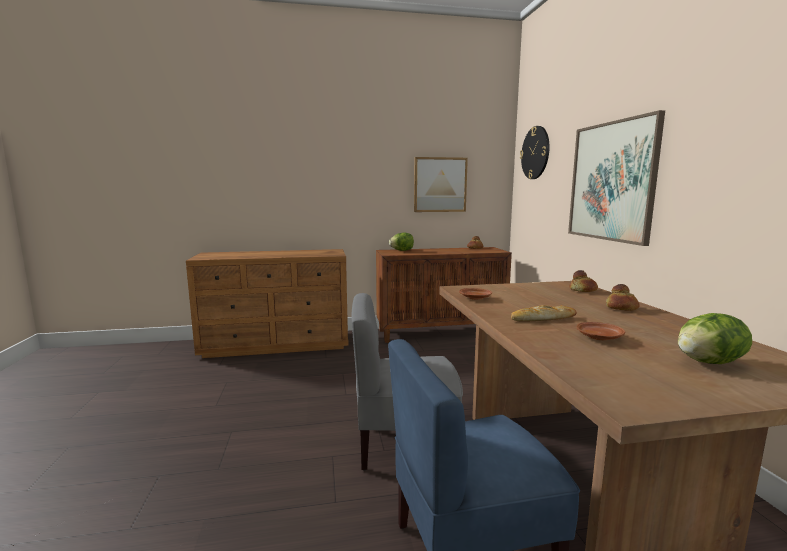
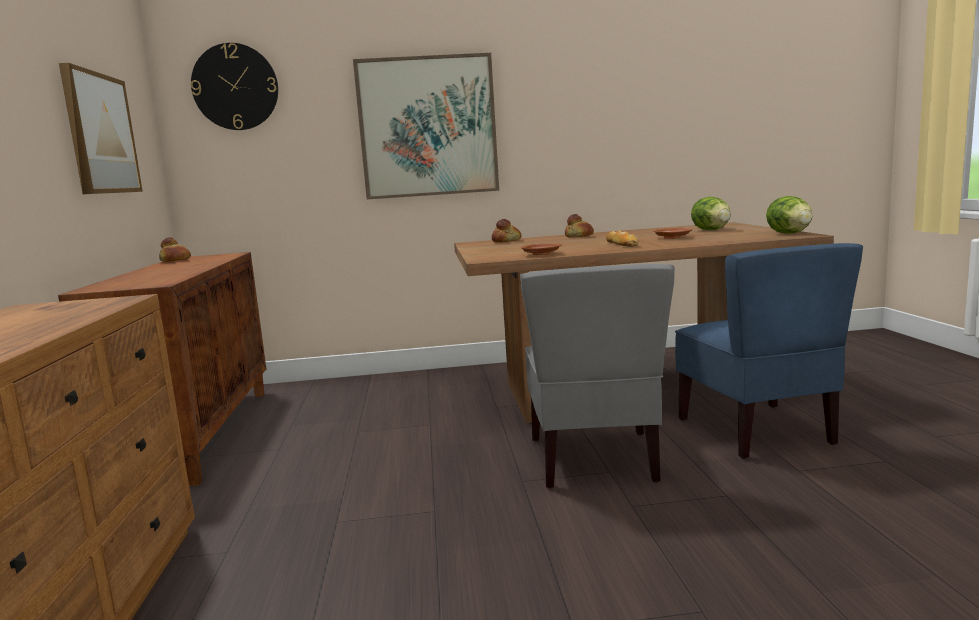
camera: 85 degrees left, 0 degrees up
(402, 250) = (119, 282): lettuce -> lettuce (789, 233)

